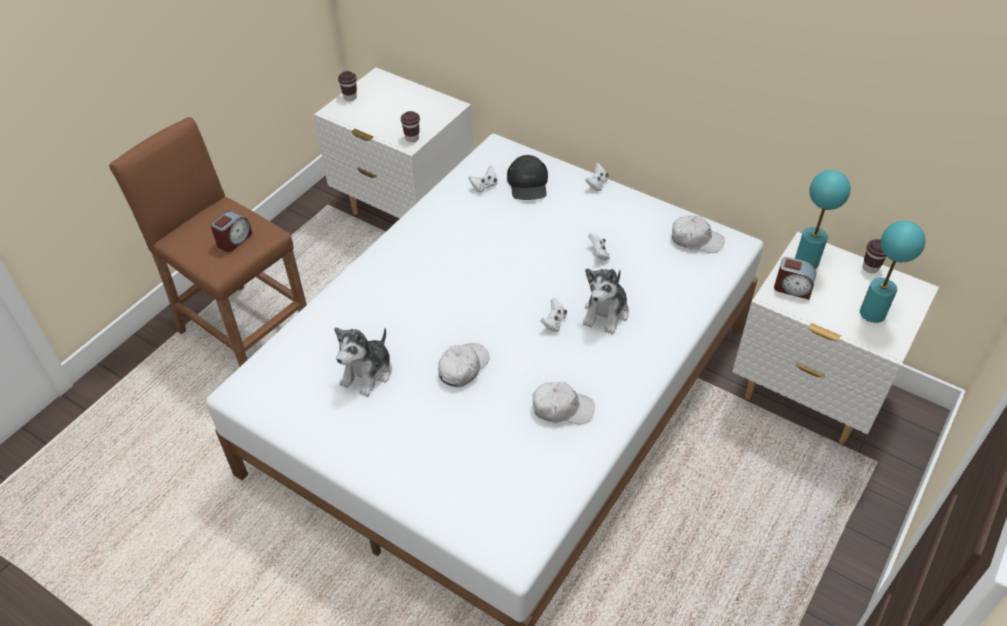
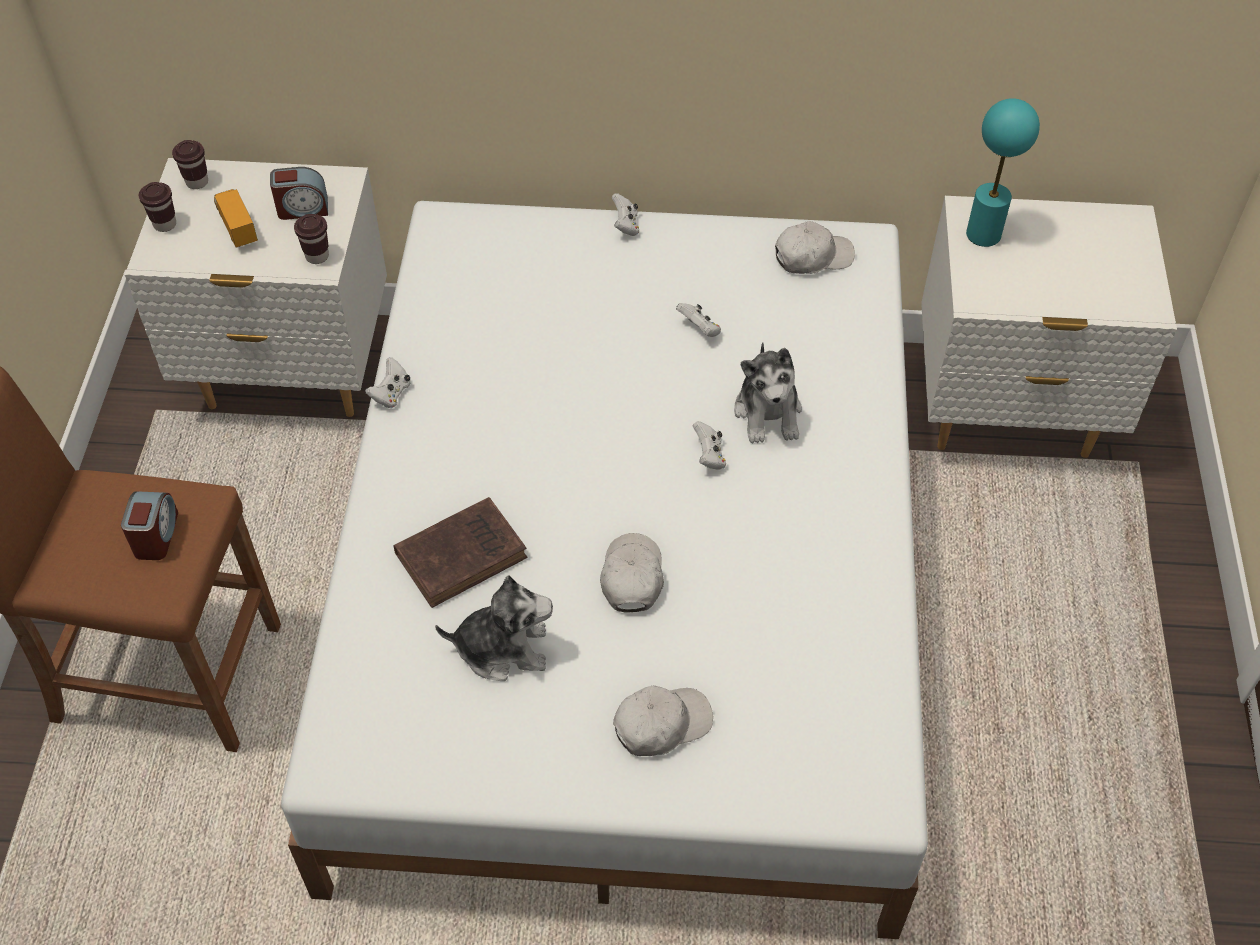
camera: 30 degrees left, 5 degrees up
(368, 373) = (503, 648): plush toy -> plush toy turned 90 degrees counterclockwise
(383, 111) = (237, 228): none -> toy truck
(384, 317) = (464, 554): none -> brown book
(484, 186) = (466, 290): white game controller -> white game controller (391, 394)
(528, 183) = (527, 261): black cap -> none
(562, 408) = (804, 573): white cap -> white cap (661, 724)
(792, 288) = (991, 278): alarm clock -> alarm clock (302, 209)
(870, 268) = (1062, 212): brown cup -> brown cup (197, 182)
(872, 313) = (1103, 273): turquoise table lamp -> none

